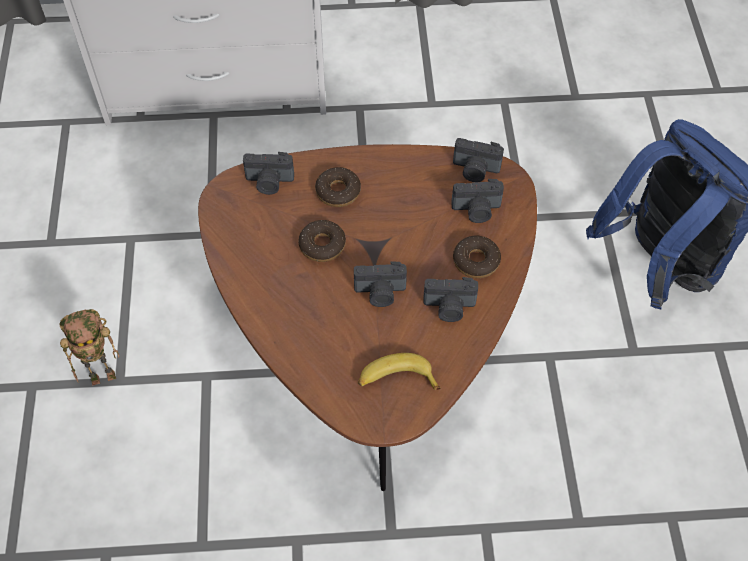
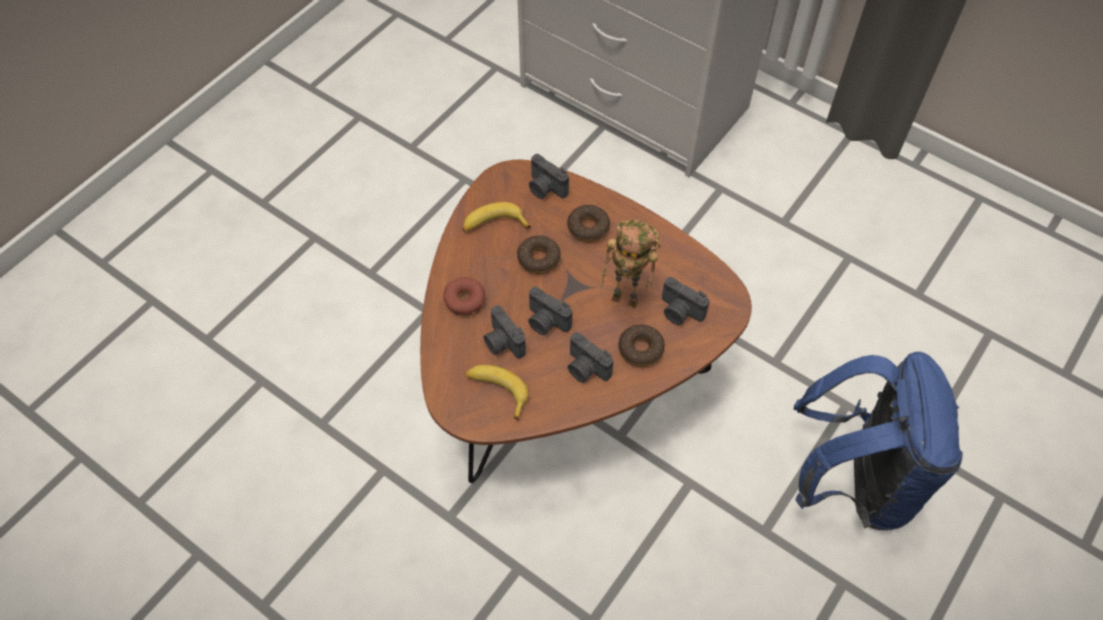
camera: 40 degrees right, 0 degrees up
(104, 375) = (364, 262): toy robot -> toy robot (627, 299)
(255, 243) = (494, 225): none -> banana
(293, 324) = (464, 300): none -> donut
(475, 170) = (709, 281): camera -> camera (502, 343)

